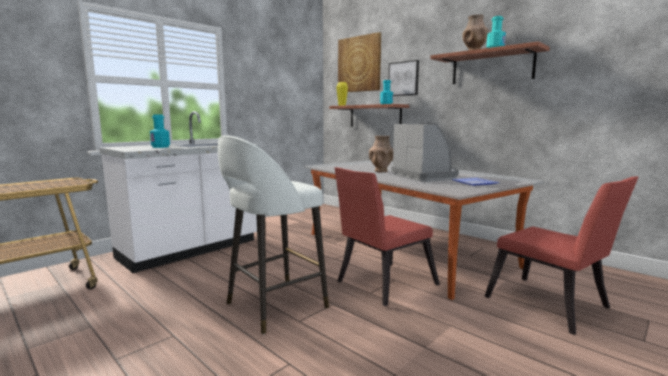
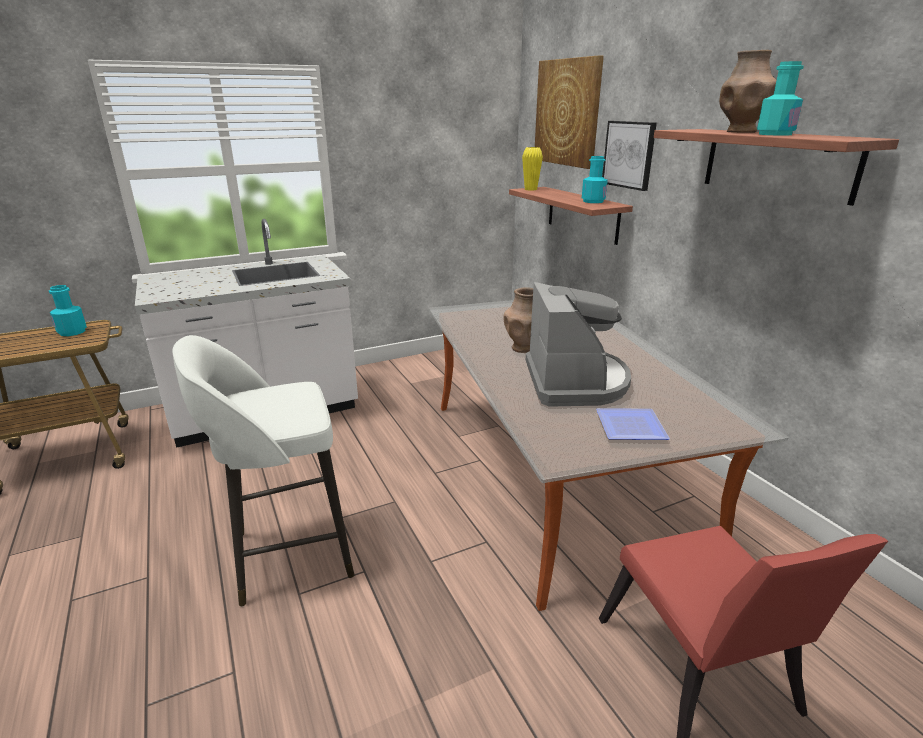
camera: 20 degrees right, 15 degrees up
(160, 147) = (205, 282): turquoise bottle -> turquoise bottle (72, 332)
(382, 284) = (460, 547): red chair -> none

